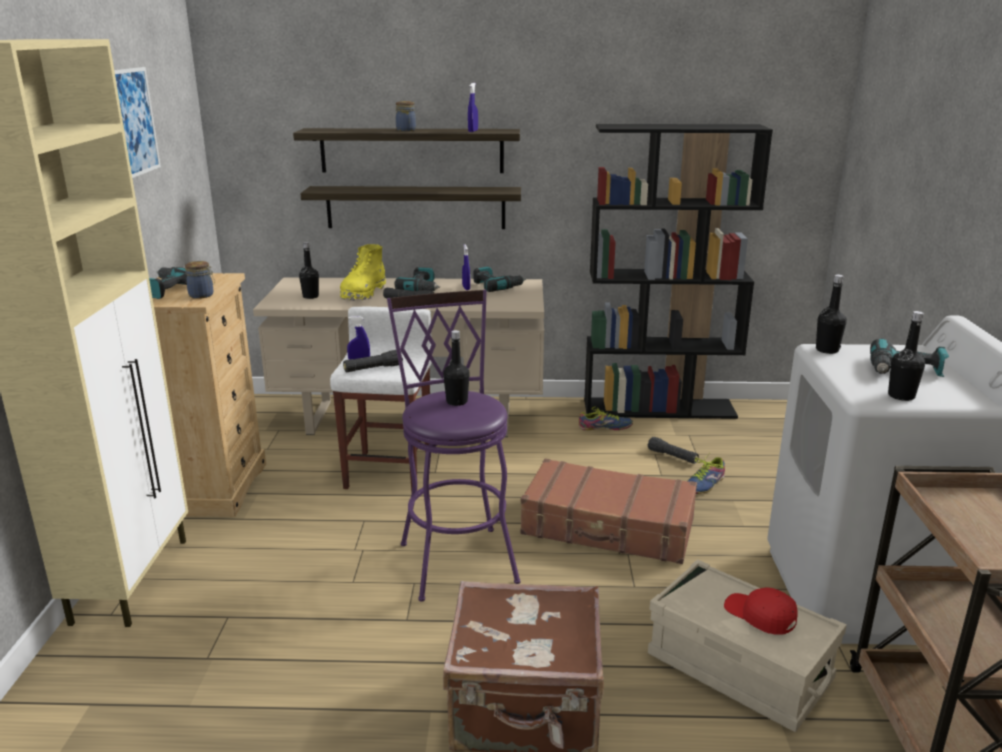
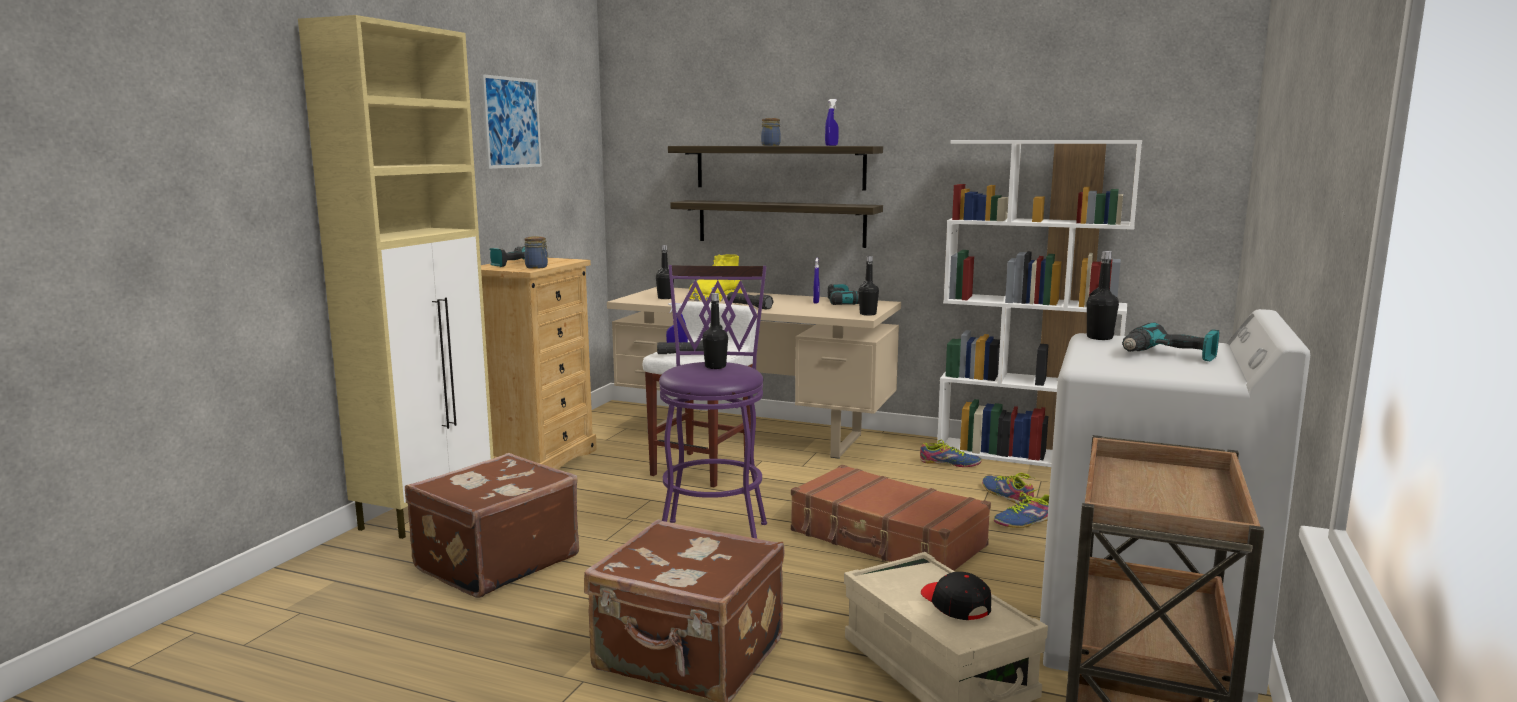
camera: 20 degrees right, 10 degrees down
(255, 636) = (494, 562): none -> brown suitcase
(422, 288) = (773, 299): power drill -> none
(659, 408) = (1025, 456): black bookcase -> white bookcase
(672, 457) = (1006, 495): black flashlight -> shoe
(760, 616) = (955, 604): red cap -> black cap
(901, 396) = (1133, 368): black bottle -> black bottle (868, 314)

